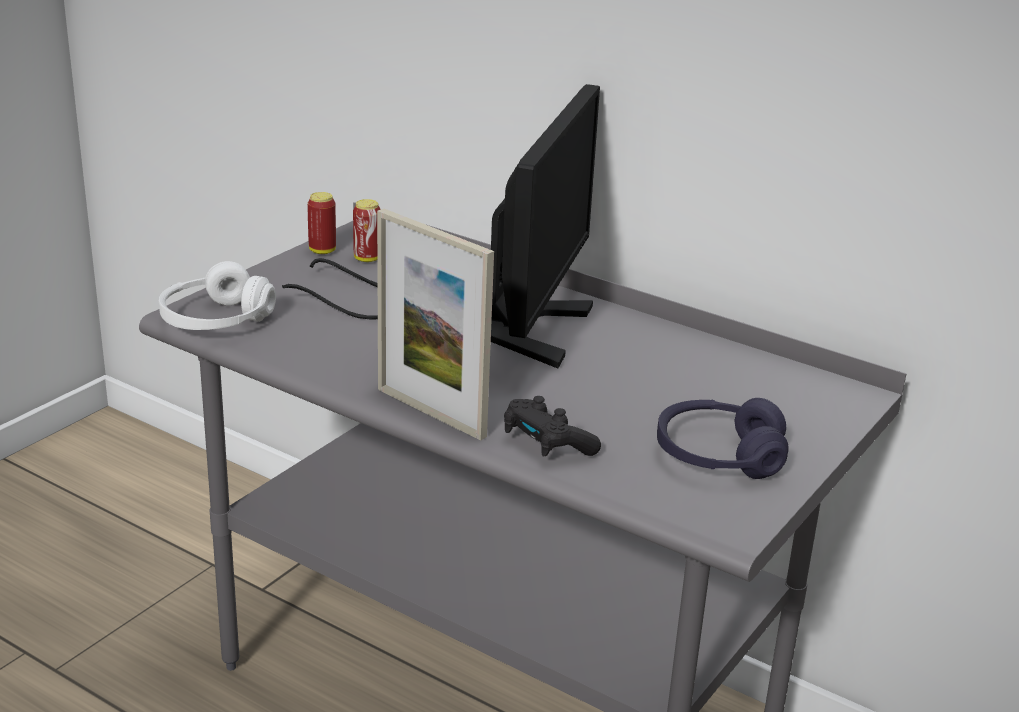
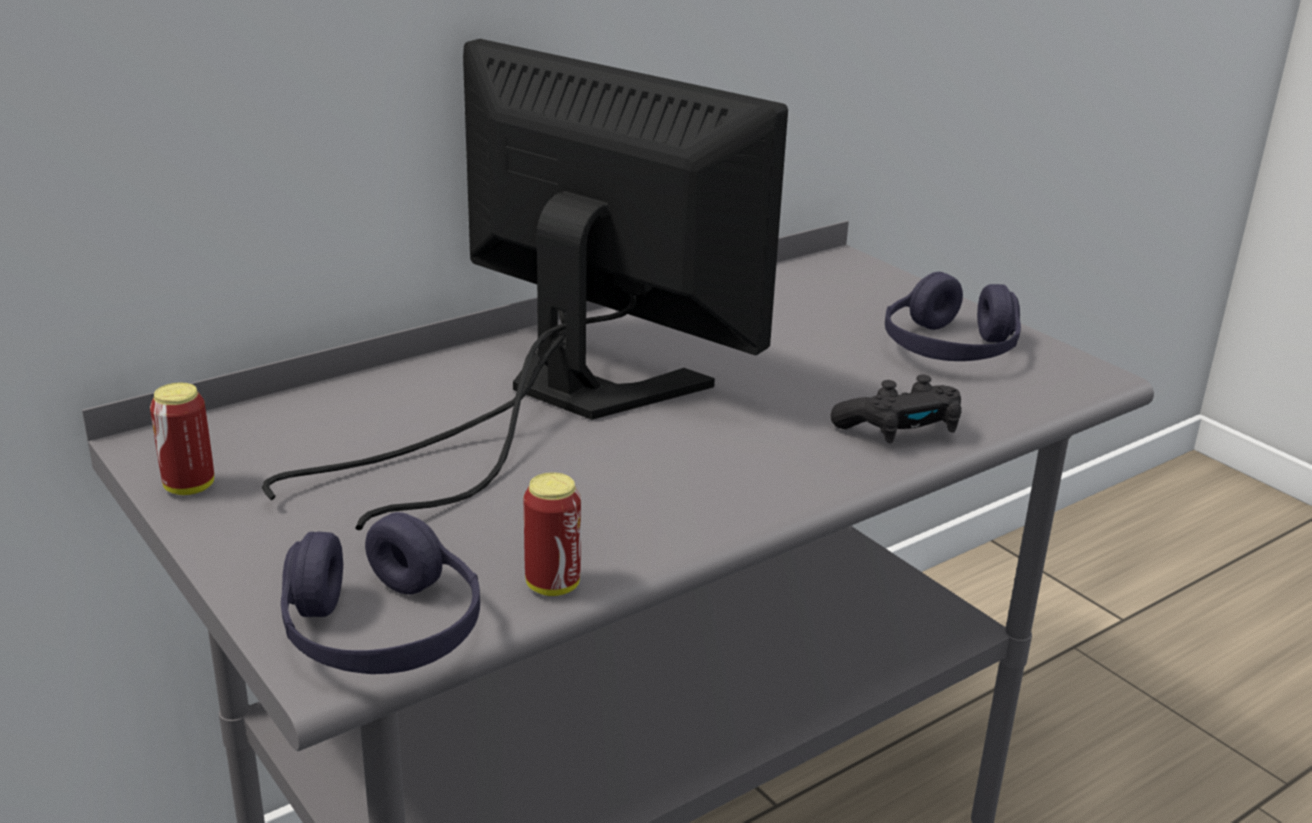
camera: 70 degrees left, 0 degrees up
(216, 320) = (382, 631): white headphones -> purple headphones
(367, 258) = (261, 453): can -> can (552, 585)
(430, 412) = (795, 491): picture frame -> none

